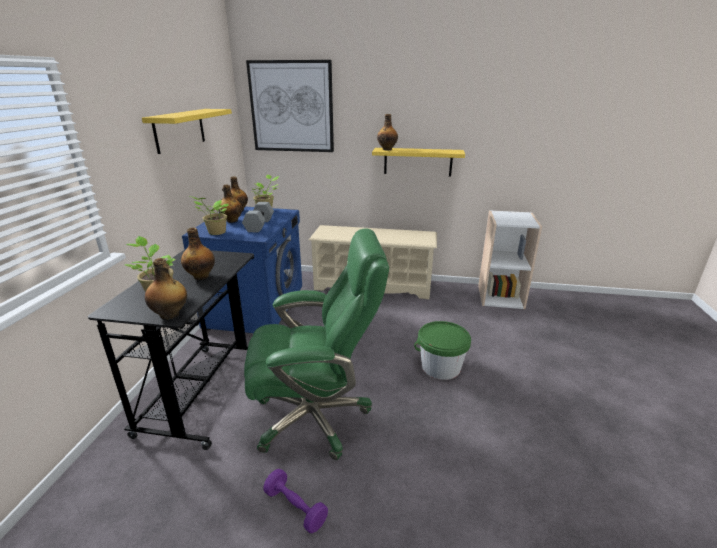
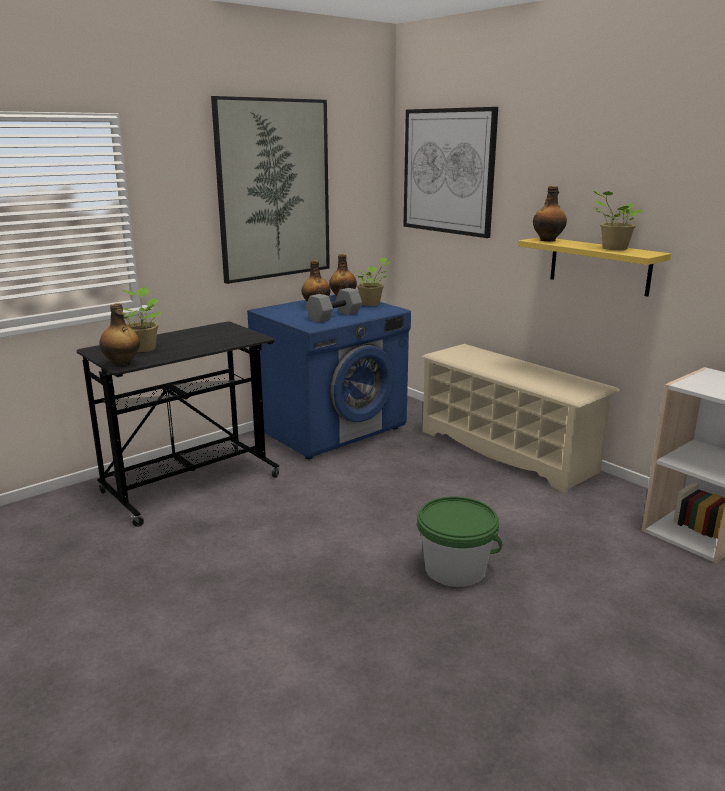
camera: 40 degrees right, 5 degrees down
(180, 130) = (274, 190): yellow shelf -> picture
(201, 276) = (195, 344): bottle -> none
(215, 232) = (280, 313): potted plant -> potted plant (612, 248)
(295, 508) = (139, 602): purple dumbbell -> none
(316, 420) = (248, 550): green office chair -> none

